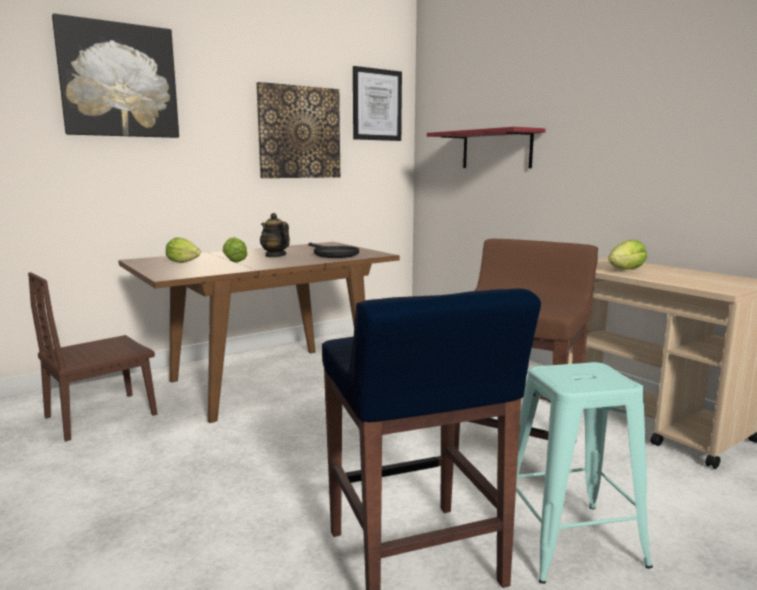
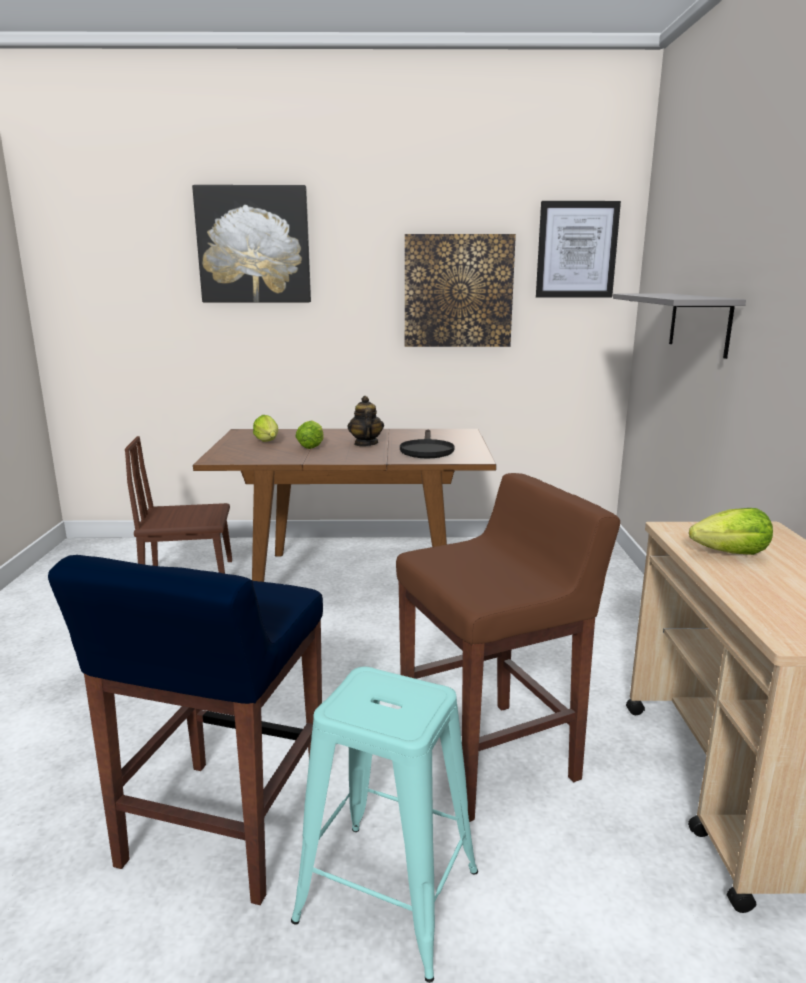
camera: 35 degrees right, 5 degrees up
(496, 149) = (699, 323): red shelf -> grey shelf

